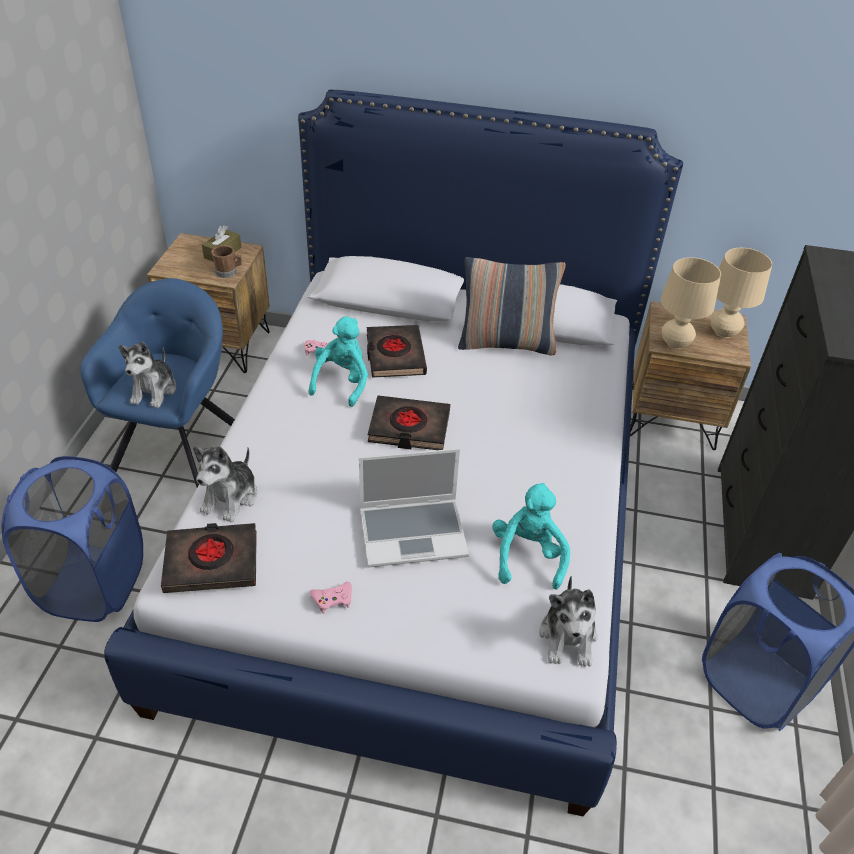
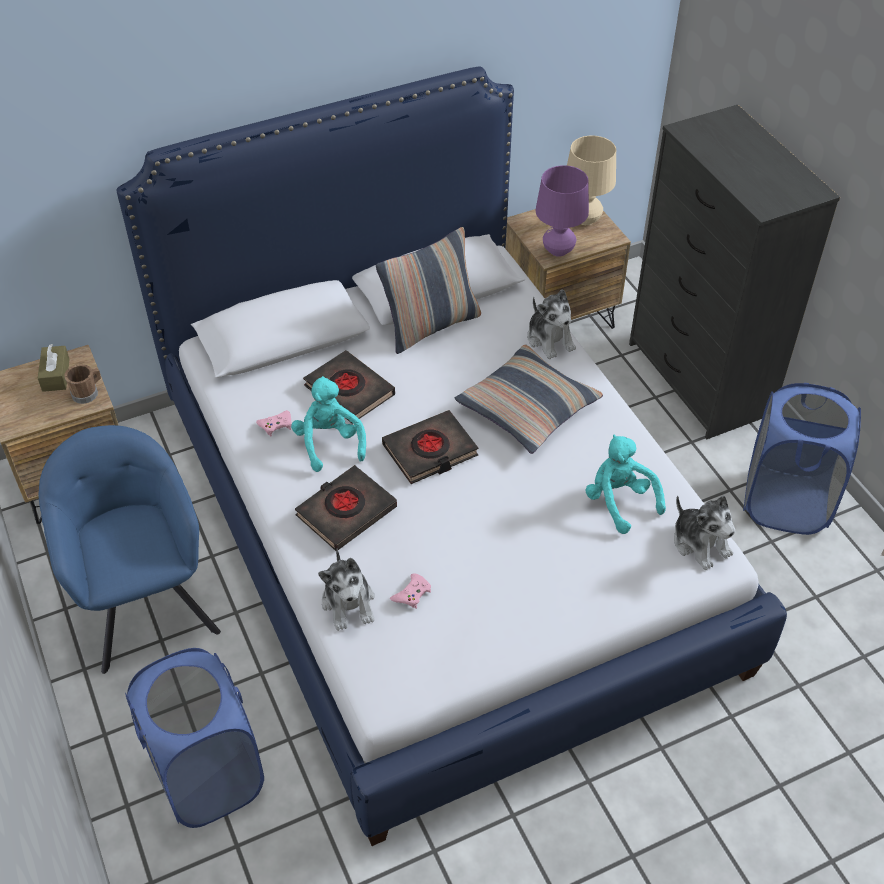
camera: 35 degrees left, 5 degrees up
(154, 390) = (137, 556): plush toy -> plush toy (550, 339)
(212, 562) = (396, 662): black book -> black book (346, 511)
(333, 599) = (517, 627): pink game controller -> pink game controller (412, 594)
(414, 532) = (523, 536): laptop -> none
(522, 440) = (527, 408): none -> pillow
(675, 343) = (558, 251): beige table lamp -> purple table lamp

